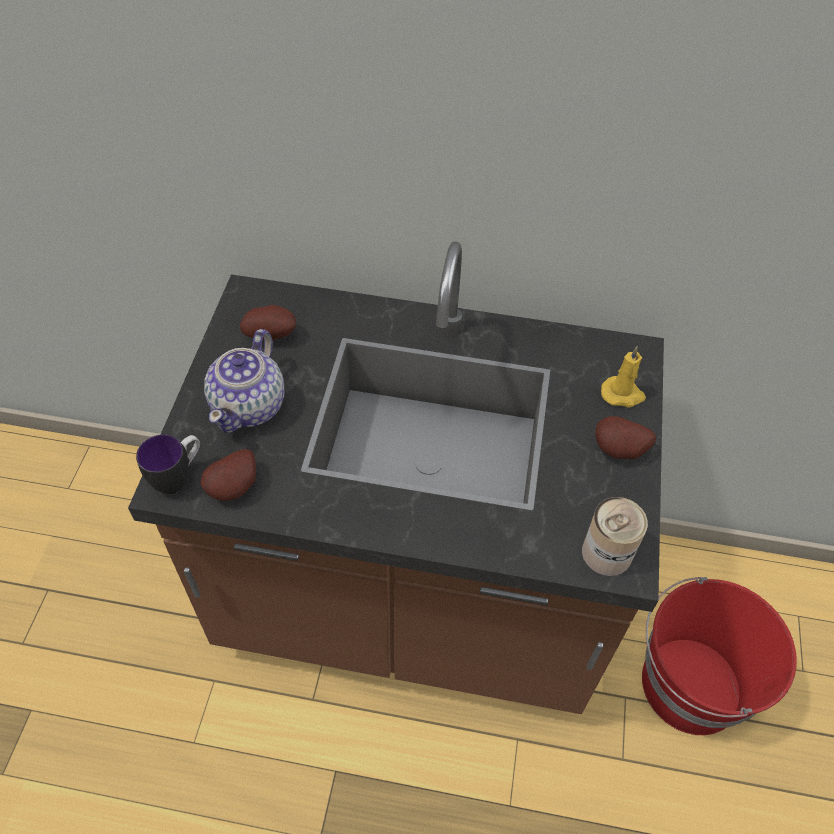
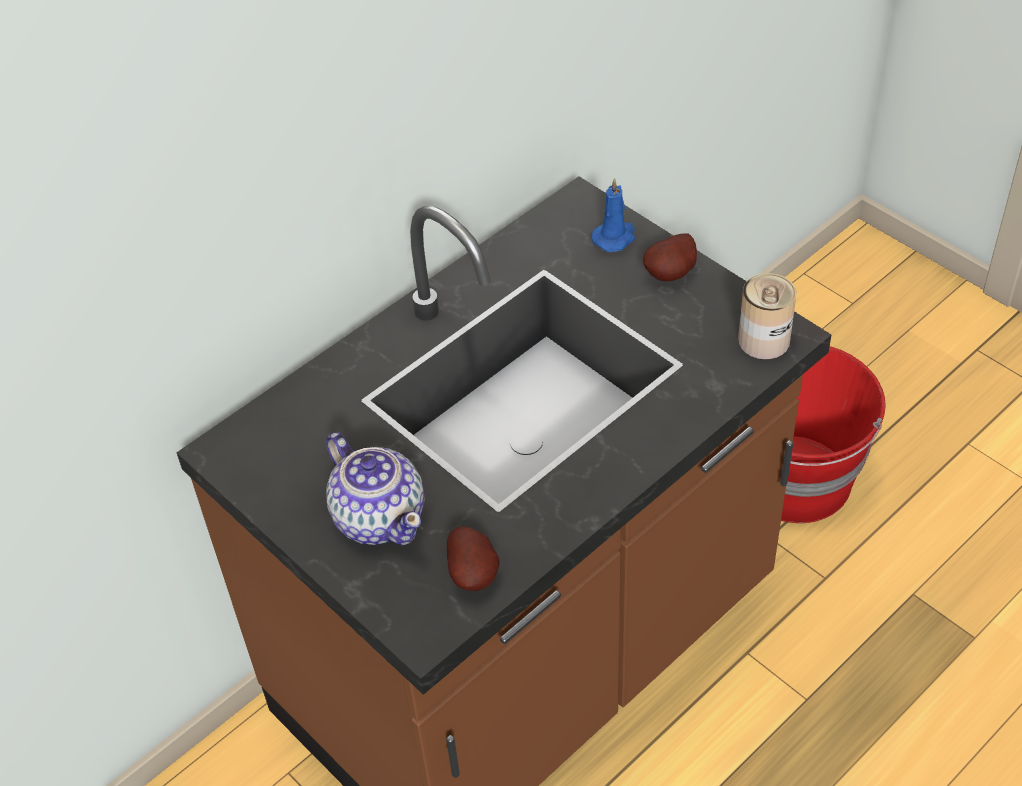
camera: 50 degrees left, 5 degrees down
(178, 477) = (419, 617): mug -> none
(271, 334) = (299, 455): potato -> none
(622, 394) = (615, 237): yellow candle -> blue candle

